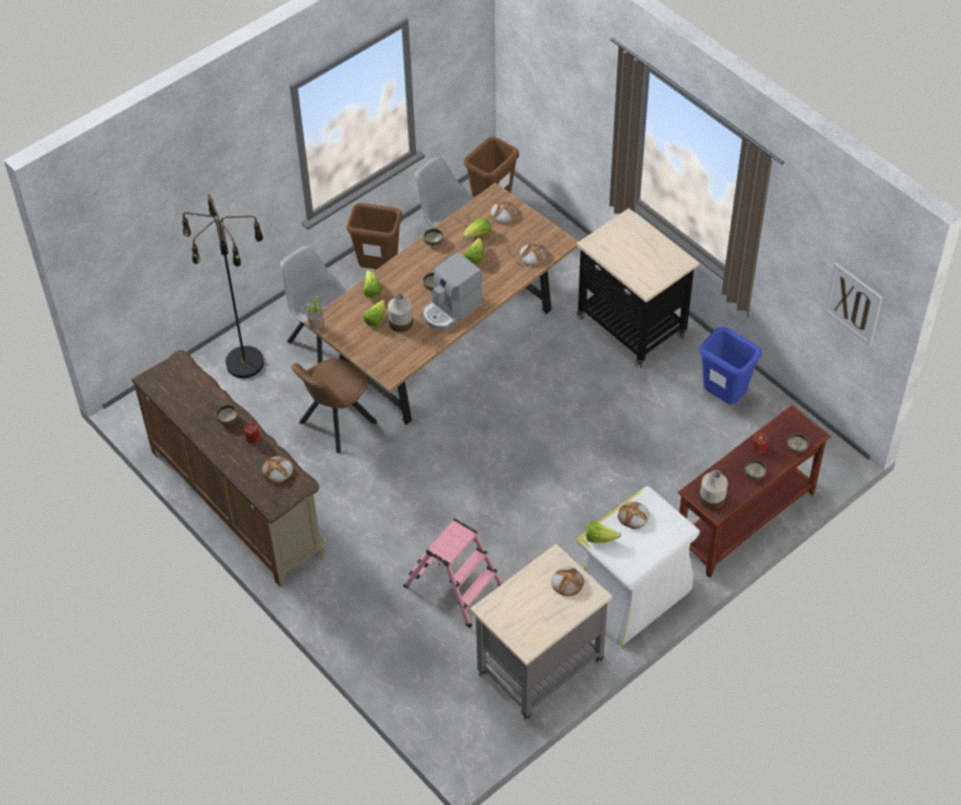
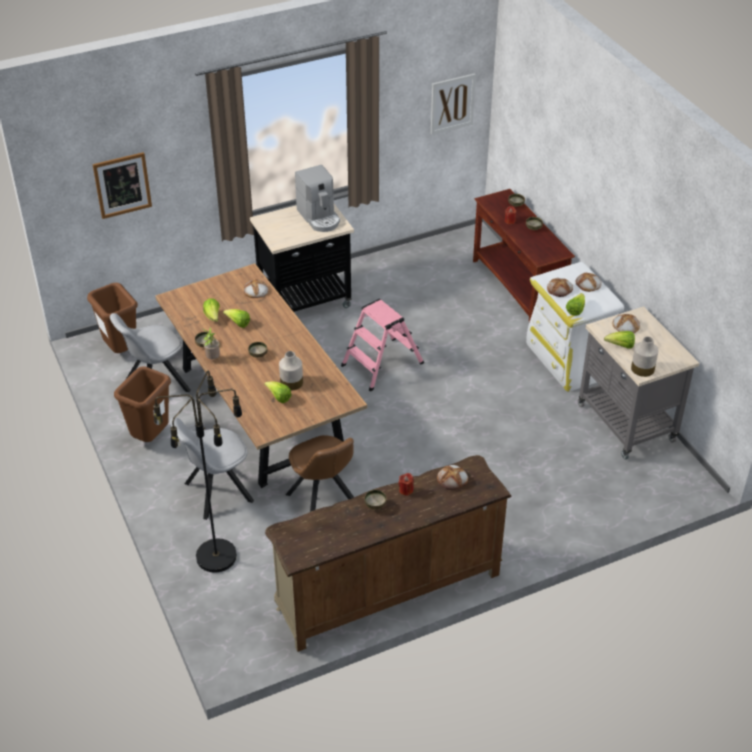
camera: 75 degrees left, 10 degrees down
(317, 327) = (268, 438): potted plant -> potted plant (212, 359)
(371, 290) = (242, 394): lettuce -> lettuce (620, 346)
(451, 310) = (292, 349): coffee machine -> coffee machine (319, 217)
(453, 586) = (531, 458): pink step ladder -> pink step ladder (382, 364)
(503, 214) = (196, 297): bread -> bread (588, 284)
(554, 78) = (122, 185): none -> picture
(712, 498) = (549, 252): beige vase -> beige vase (642, 368)
(724, 398) = (398, 272): blue trash can -> none

